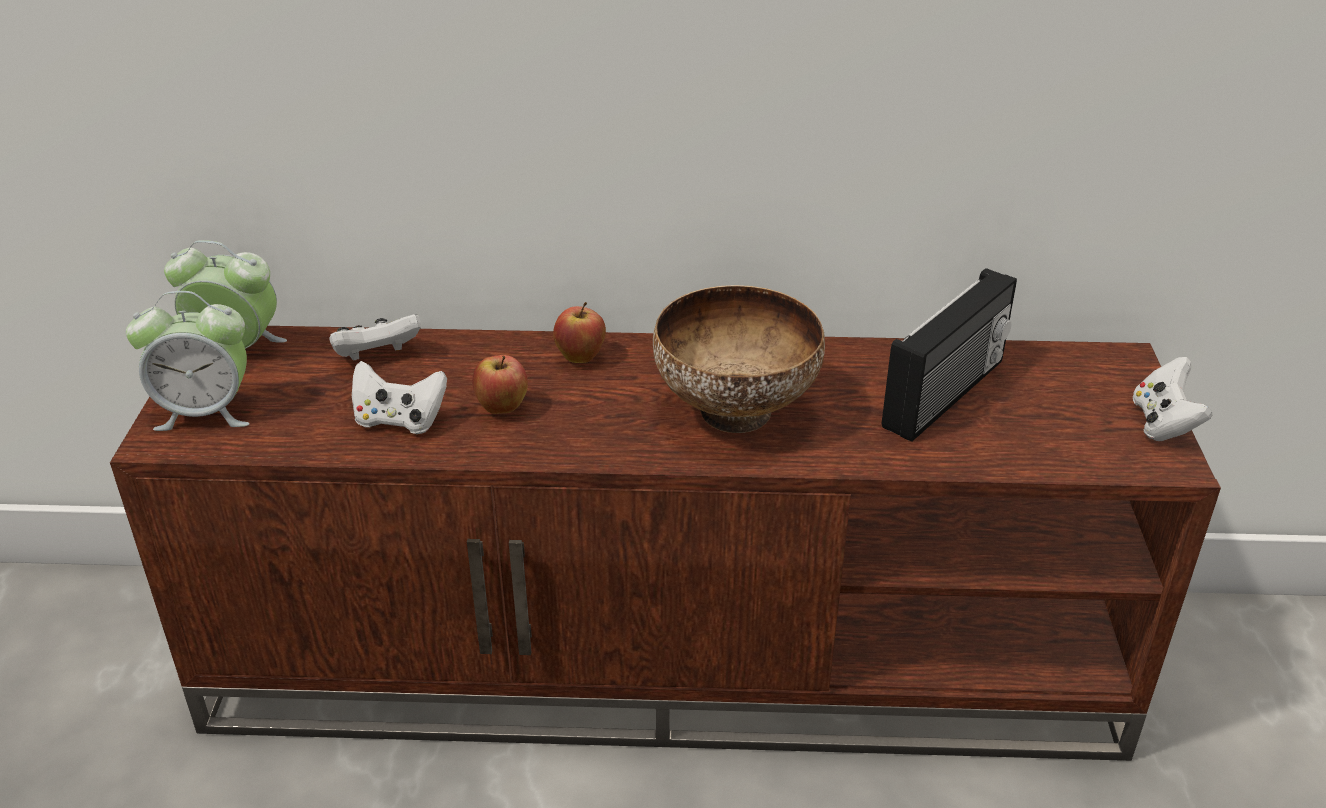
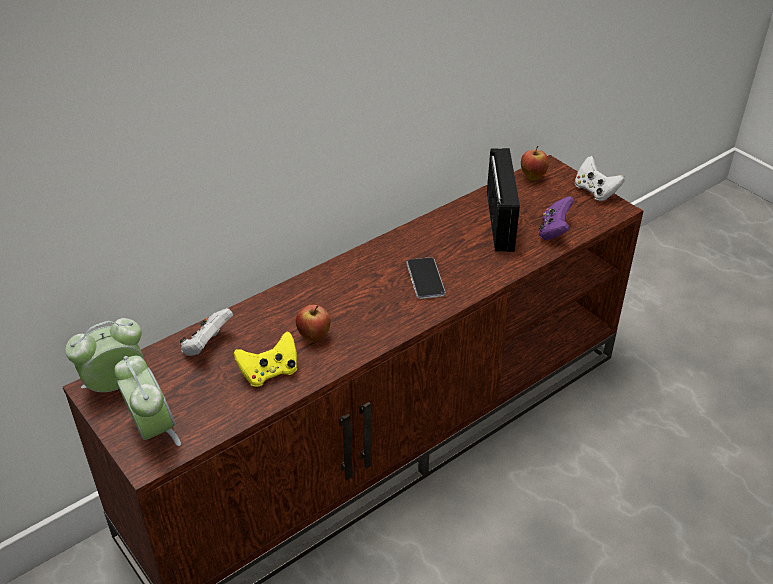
camera: 40 degrees left, 5 degrees up
(206, 412) = (152, 430): alarm clock -> alarm clock turned 75 degrees counterclockwise
(399, 420) = (269, 372): white game controller -> yellow game controller
(580, 358) = (317, 289): apple -> apple (532, 177)
(733, 413) = (425, 279): bowl -> phone
(1014, 444) = (554, 231): none -> purple game controller

